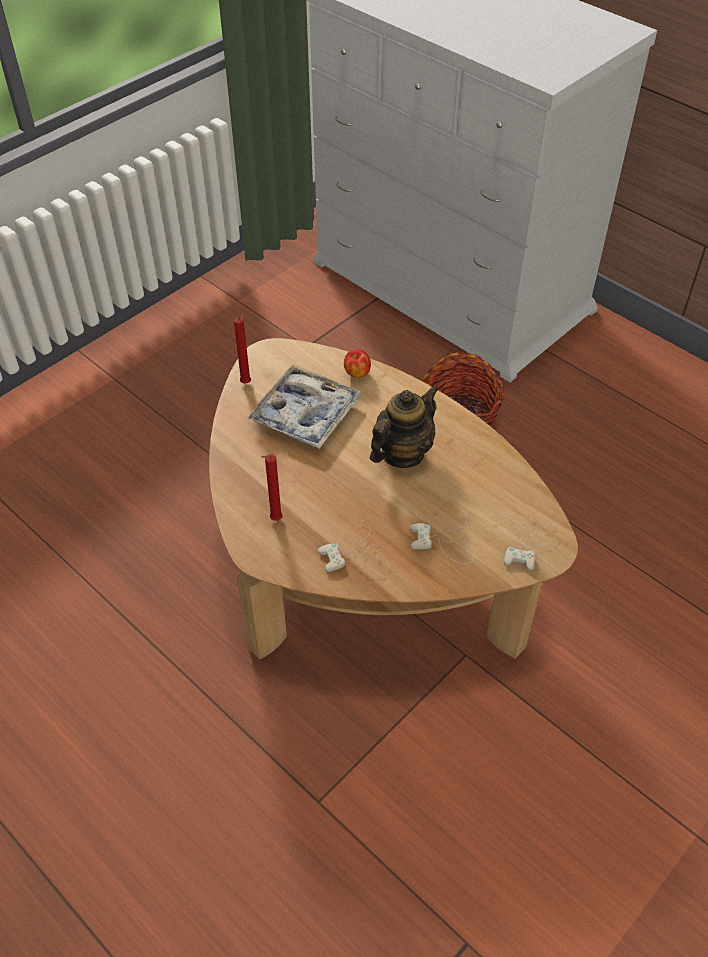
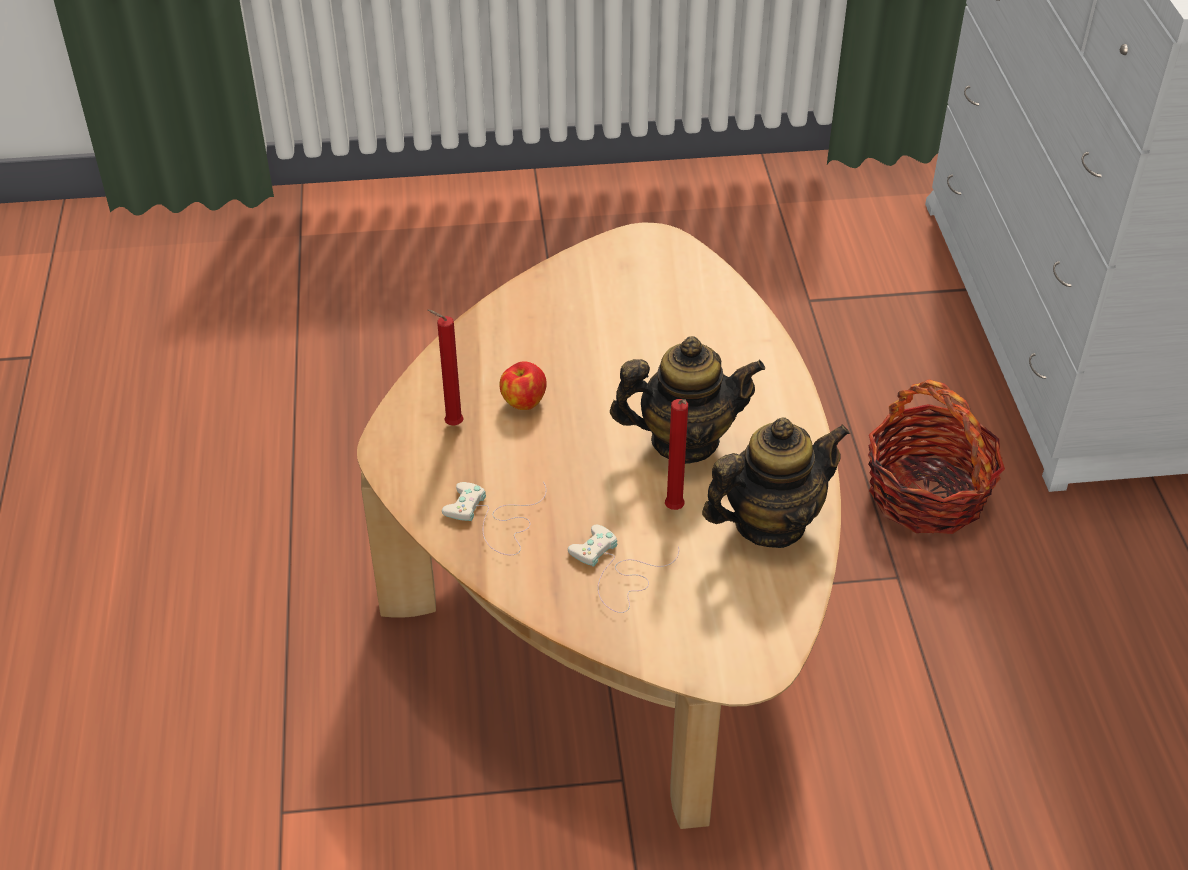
camera: 40 degrees right, 5 degrees down
(247, 384) = (589, 262): red candle -> red candle (675, 510)
(305, 414) = (618, 332): tray -> none
(357, 373) = (734, 320): apple -> apple (523, 401)
(486, 470) = (769, 523): none -> teapot
(527, 542) = (723, 638): white game controller -> none

